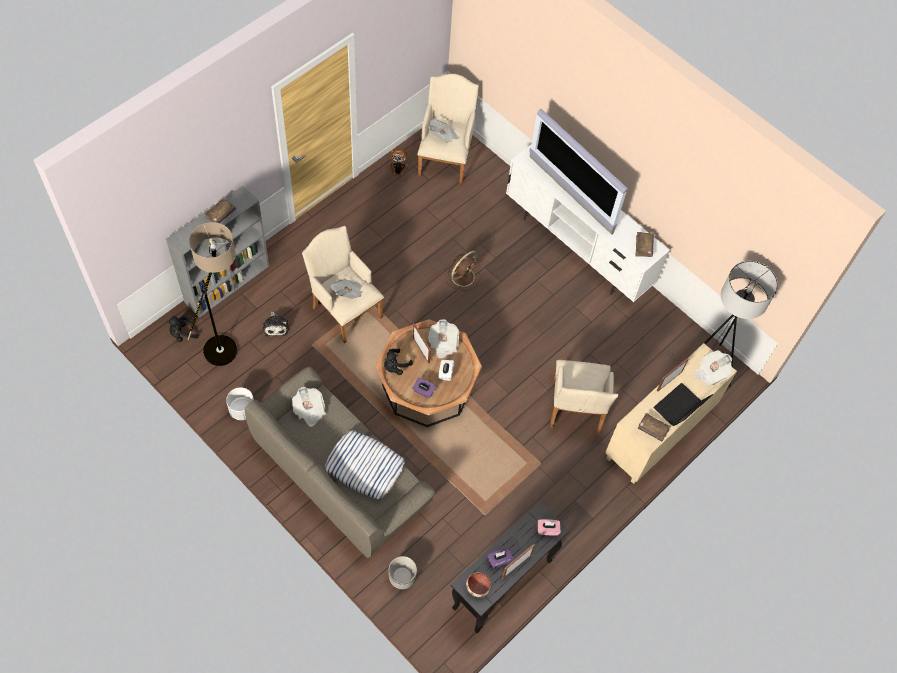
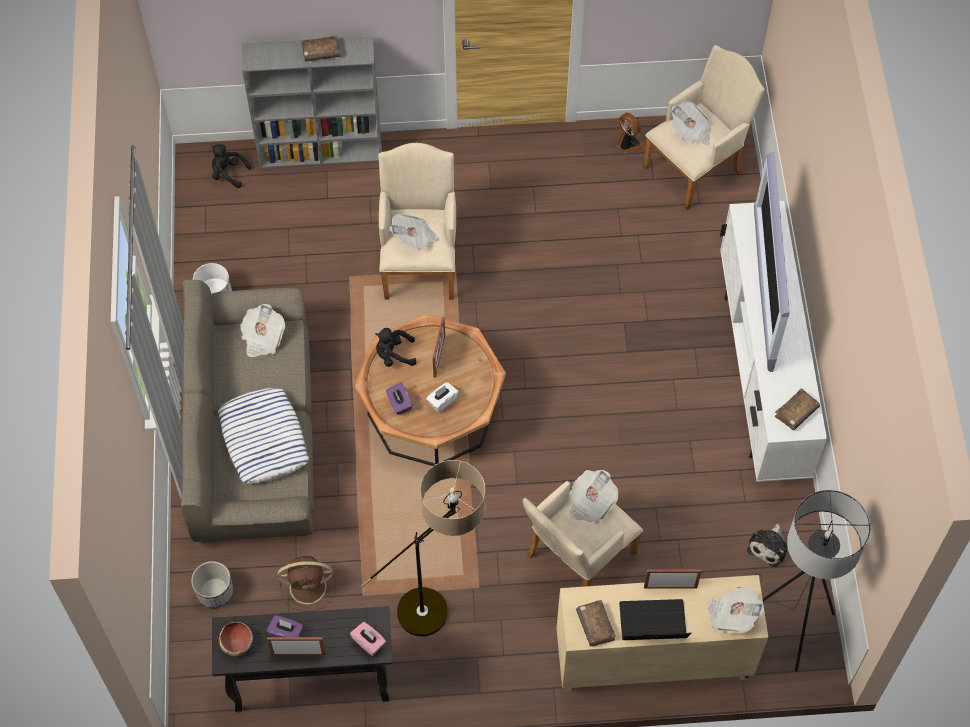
camera: 45 degrees right, 0 degrees up
(227, 340) = (266, 211): floor lamp -> floor lamp (441, 604)
(276, 326) = (329, 231): plush toy -> plush toy (769, 547)
(443, 343) = (470, 367): newspaper -> newspaper (590, 503)
(463, 276) = (589, 316): brown fan -> brown fan (309, 587)

